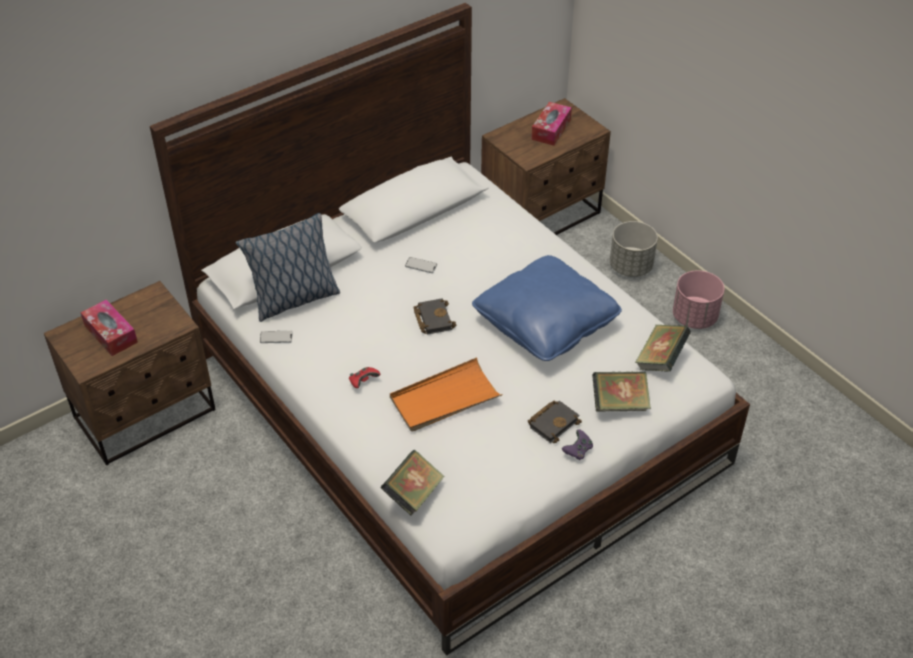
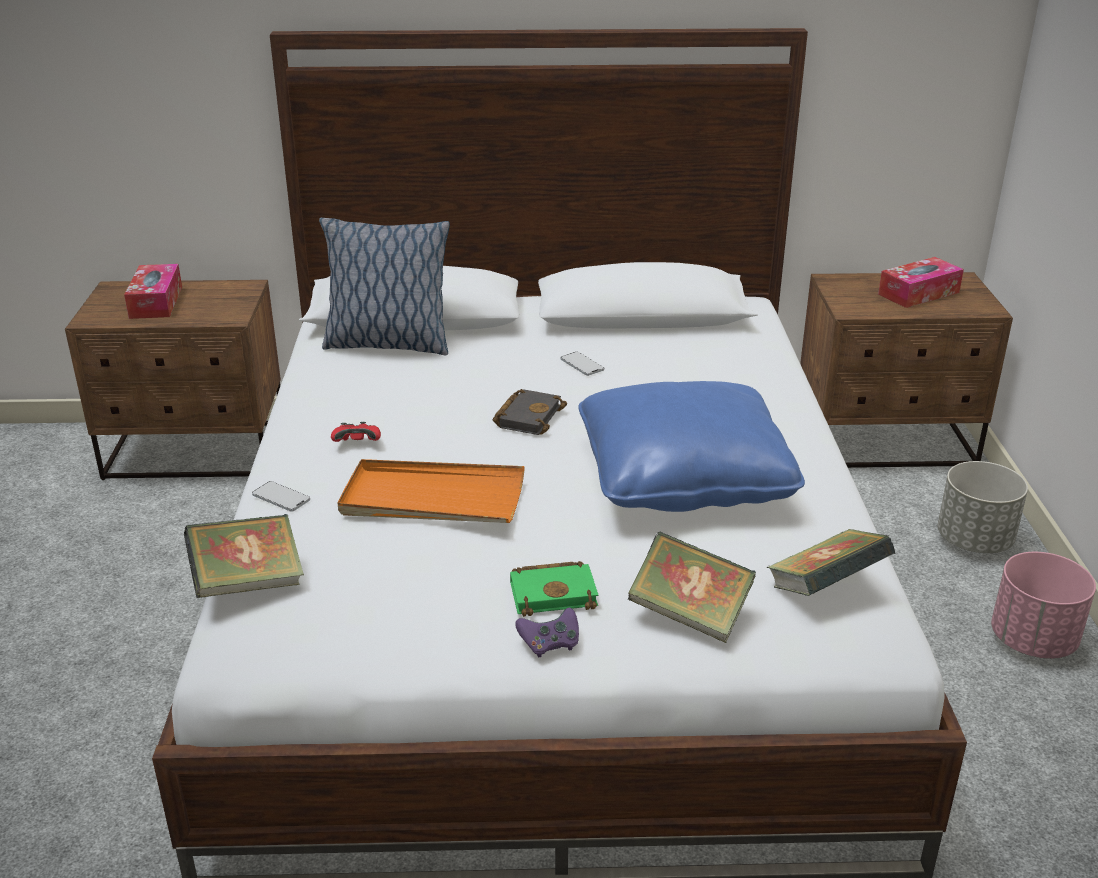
camera: 35 degrees right, 15 degrees down
(276, 337) = (319, 368): phone -> phone (281, 497)
(553, 422) = (555, 593): black book -> green book

